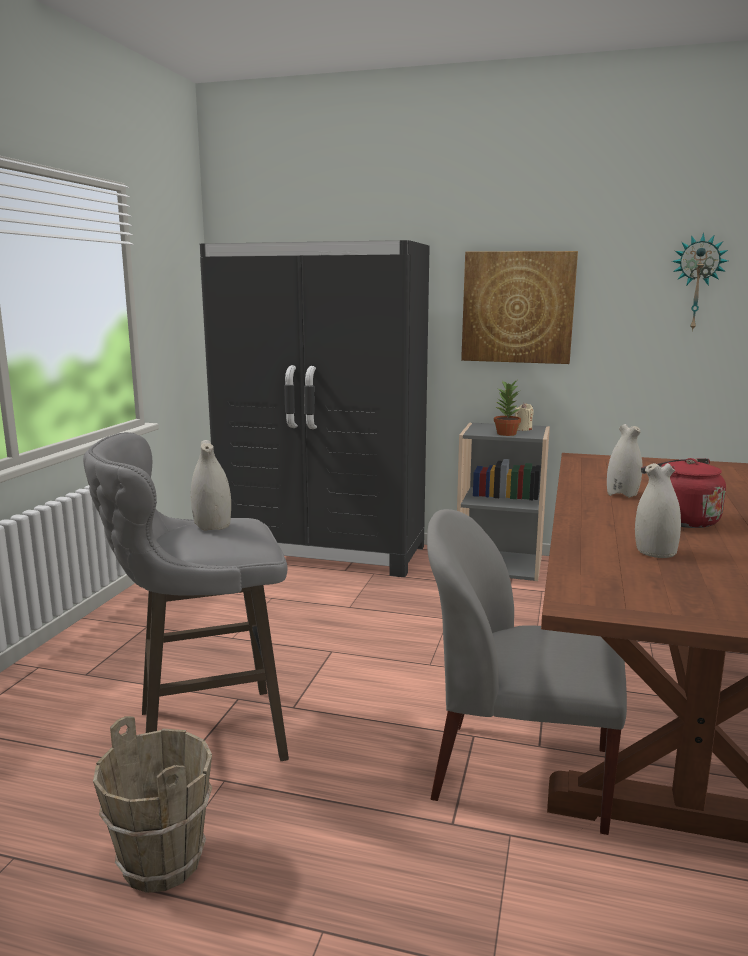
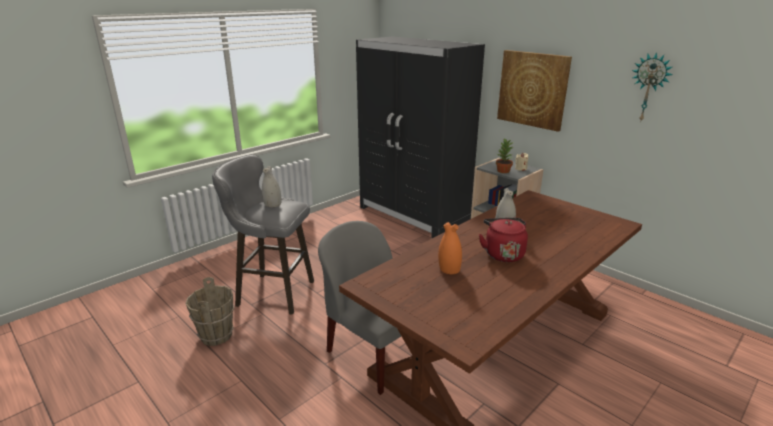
camera: 30 degrees right, 10 degrees up
(655, 552) = (449, 269): white vase -> orange vase

